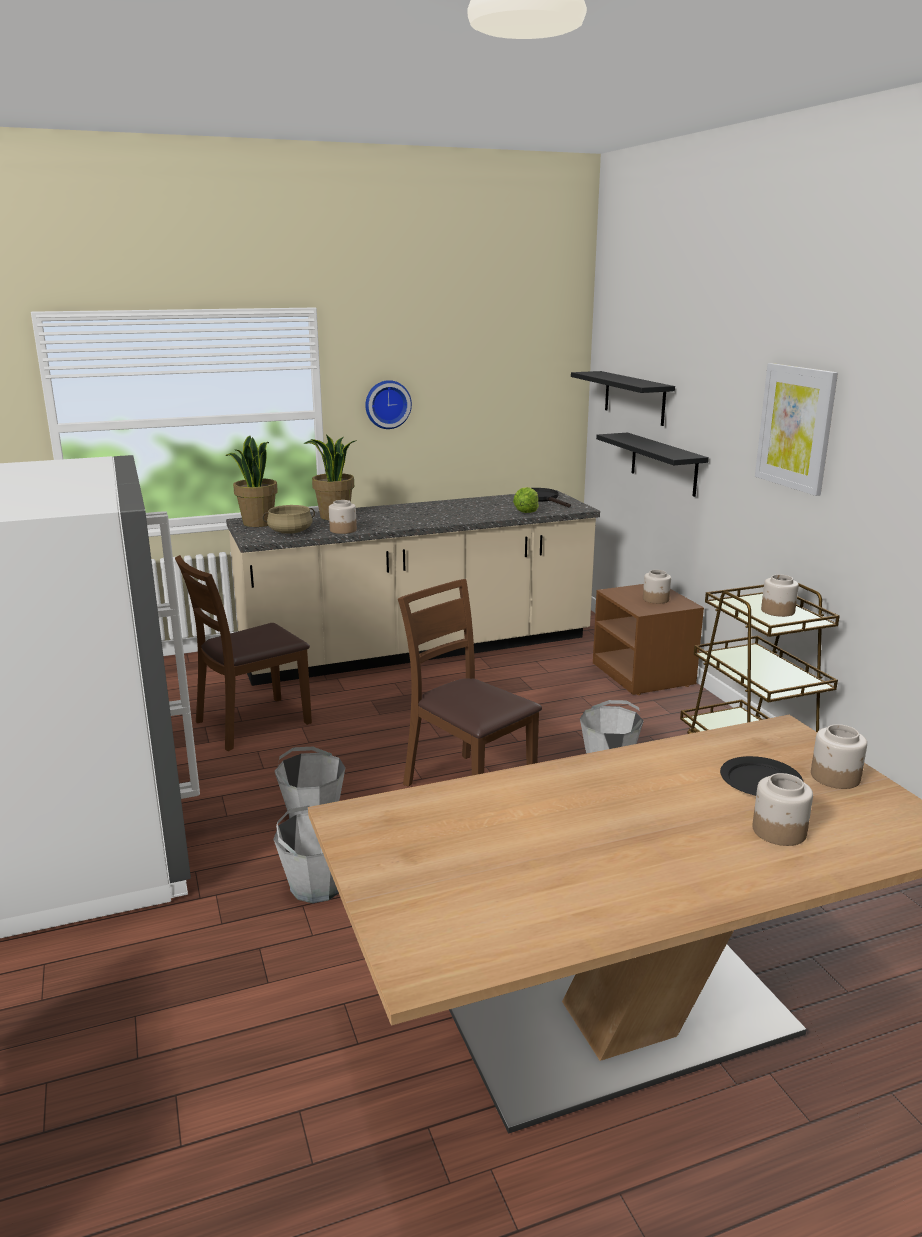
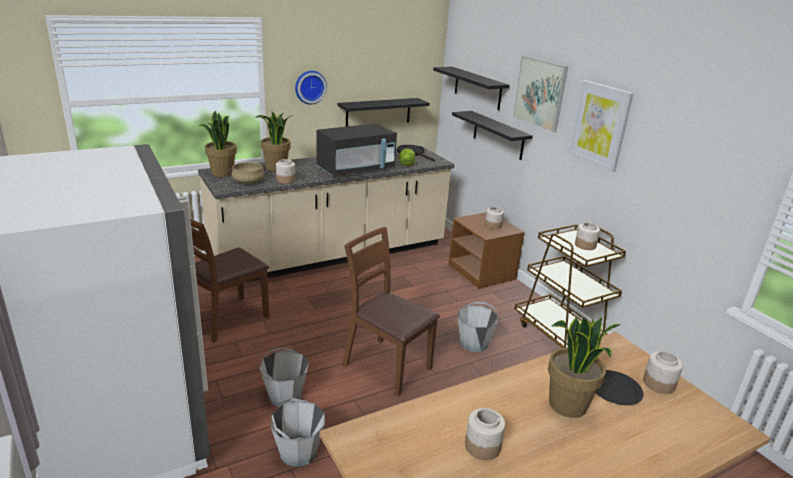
camera: 10 degrees left, 5 degrees up
(448, 518) = (356, 170): none -> black microwave
(491, 441) = (378, 112): none -> black shelf
(679, 796) = (568, 405): none -> potted plant
(715, 392) = (540, 93): none -> picture
(778, 831) = (638, 432): jar -> jar (482, 446)

